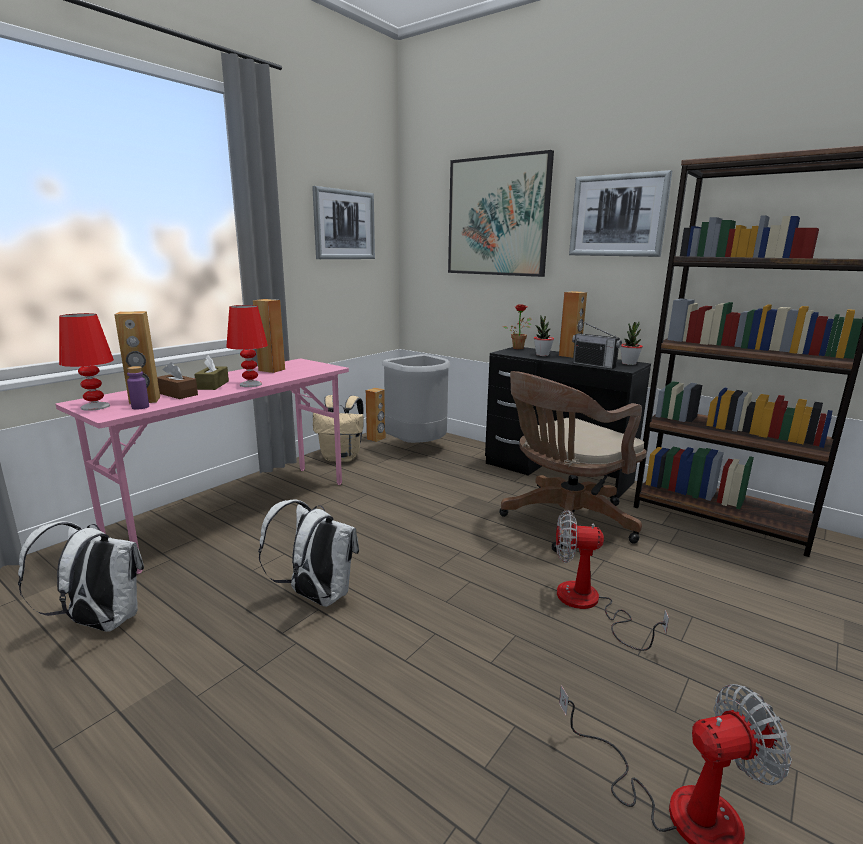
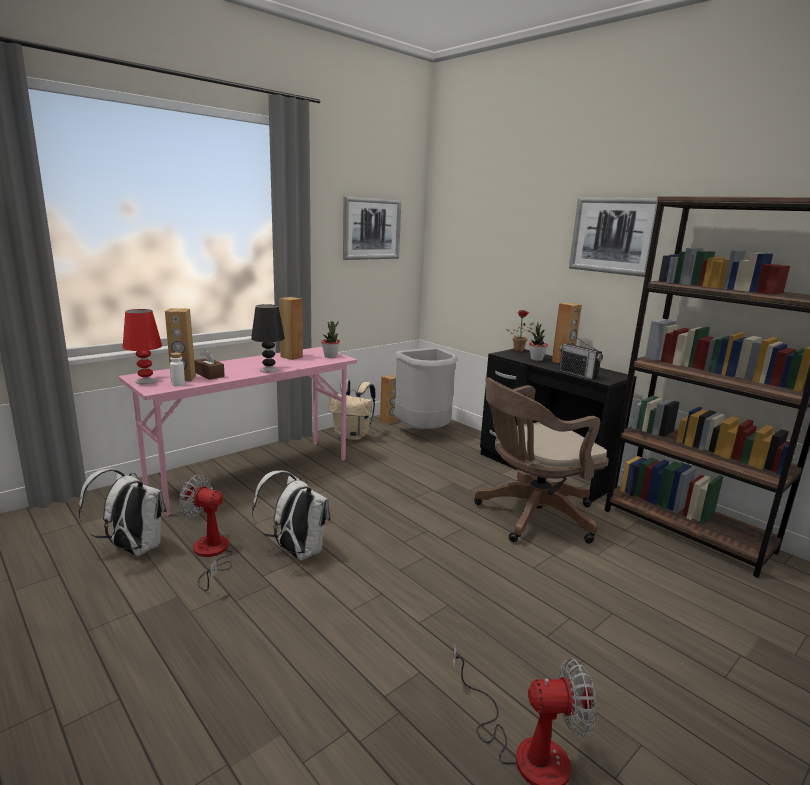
camera: 10 degrees right, 0 degrees up
(140, 407) = (178, 384): purple bottle -> white bottle
(213, 385) = (239, 368): brown tissue box -> none
(251, 384) = (269, 370): red table lamp -> black table lamp
(498, 217) = (509, 227): picture -> none
(589, 605) = (522, 590): fan -> fan (211, 554)
(629, 363) = (613, 375): potted plant -> potted plant (330, 356)

